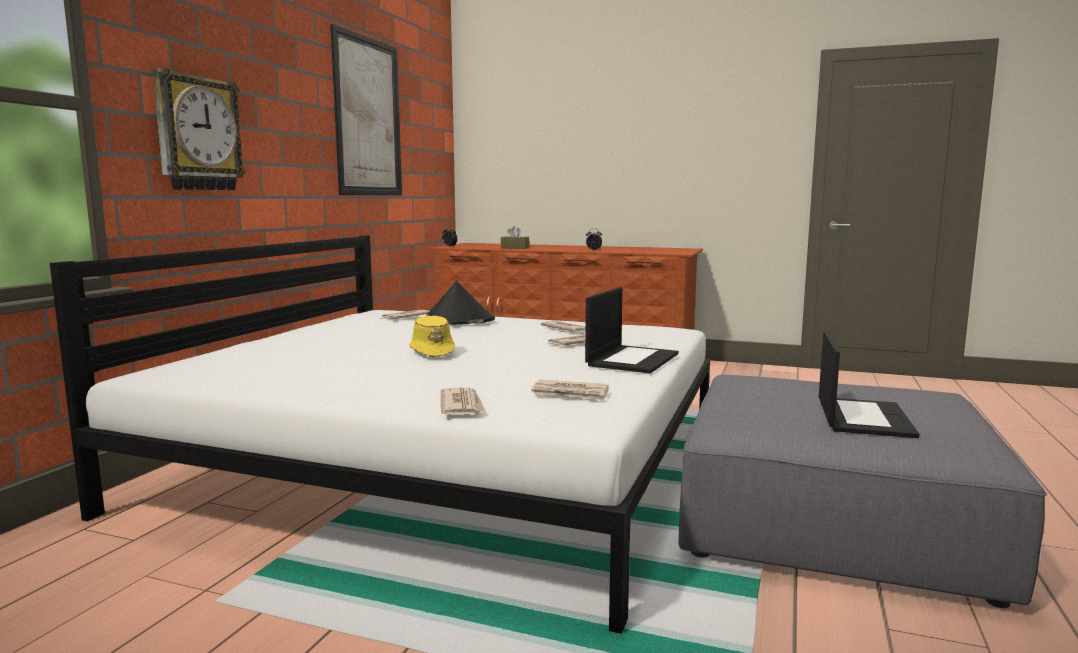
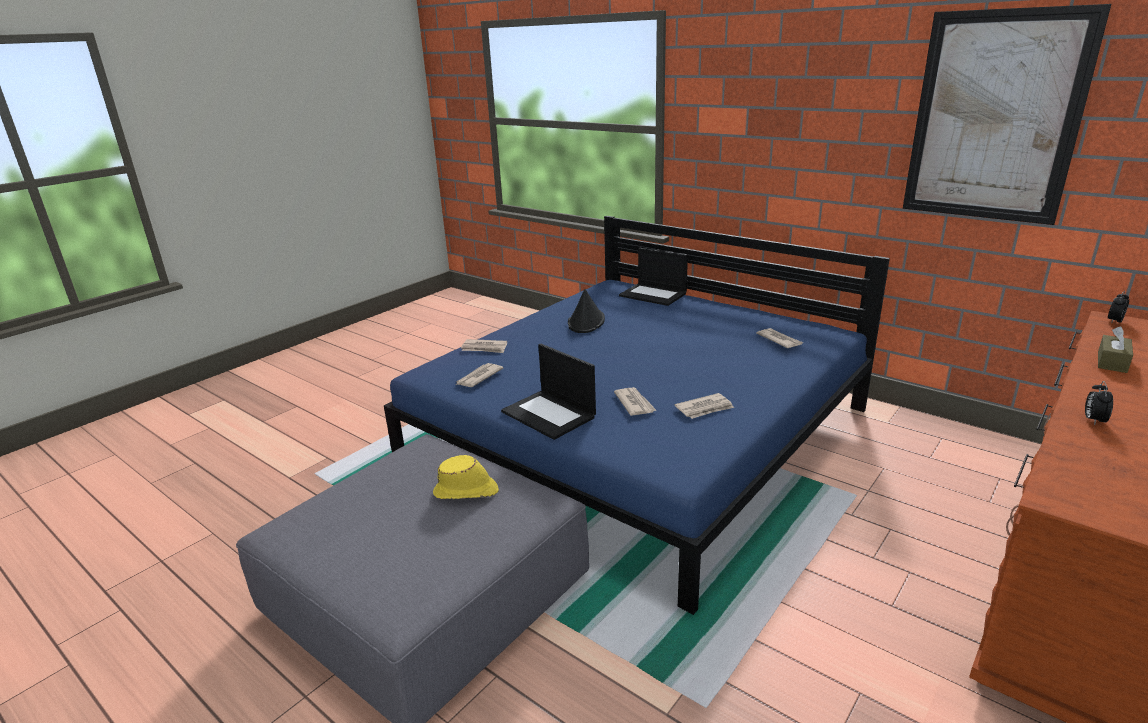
camera: 110 degrees right, 15 degrees up
(197, 134) = (733, 145): wall clock -> none
(432, 352) = (624, 346): yellow hat -> yellow hat (466, 492)
(447, 463) = (639, 434): white bed -> blue bed
(458, 321) = (752, 360): black hat -> black hat (586, 322)
(862, 417) = (389, 517): laptop -> laptop (654, 294)

